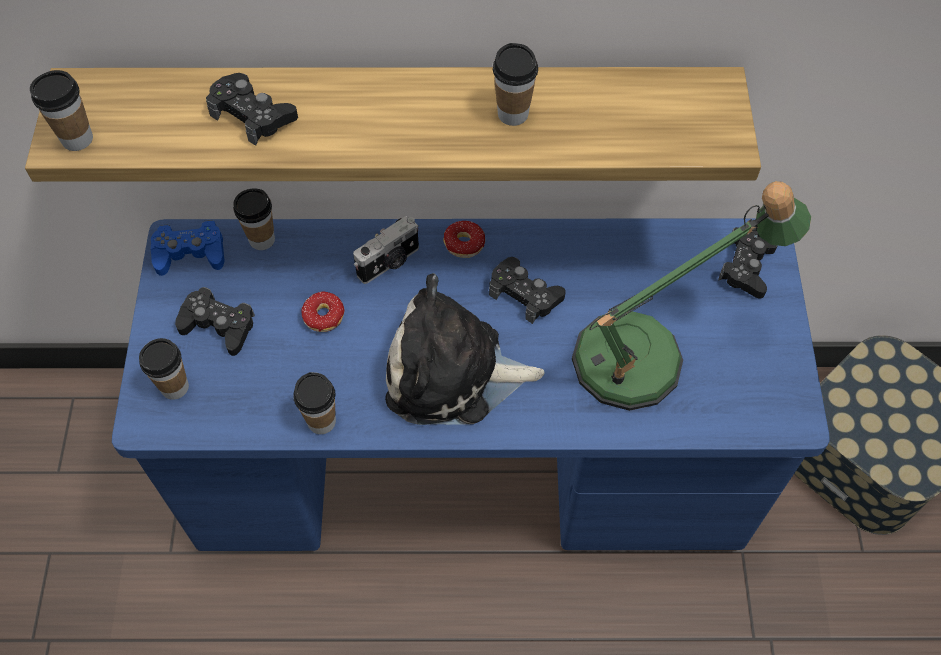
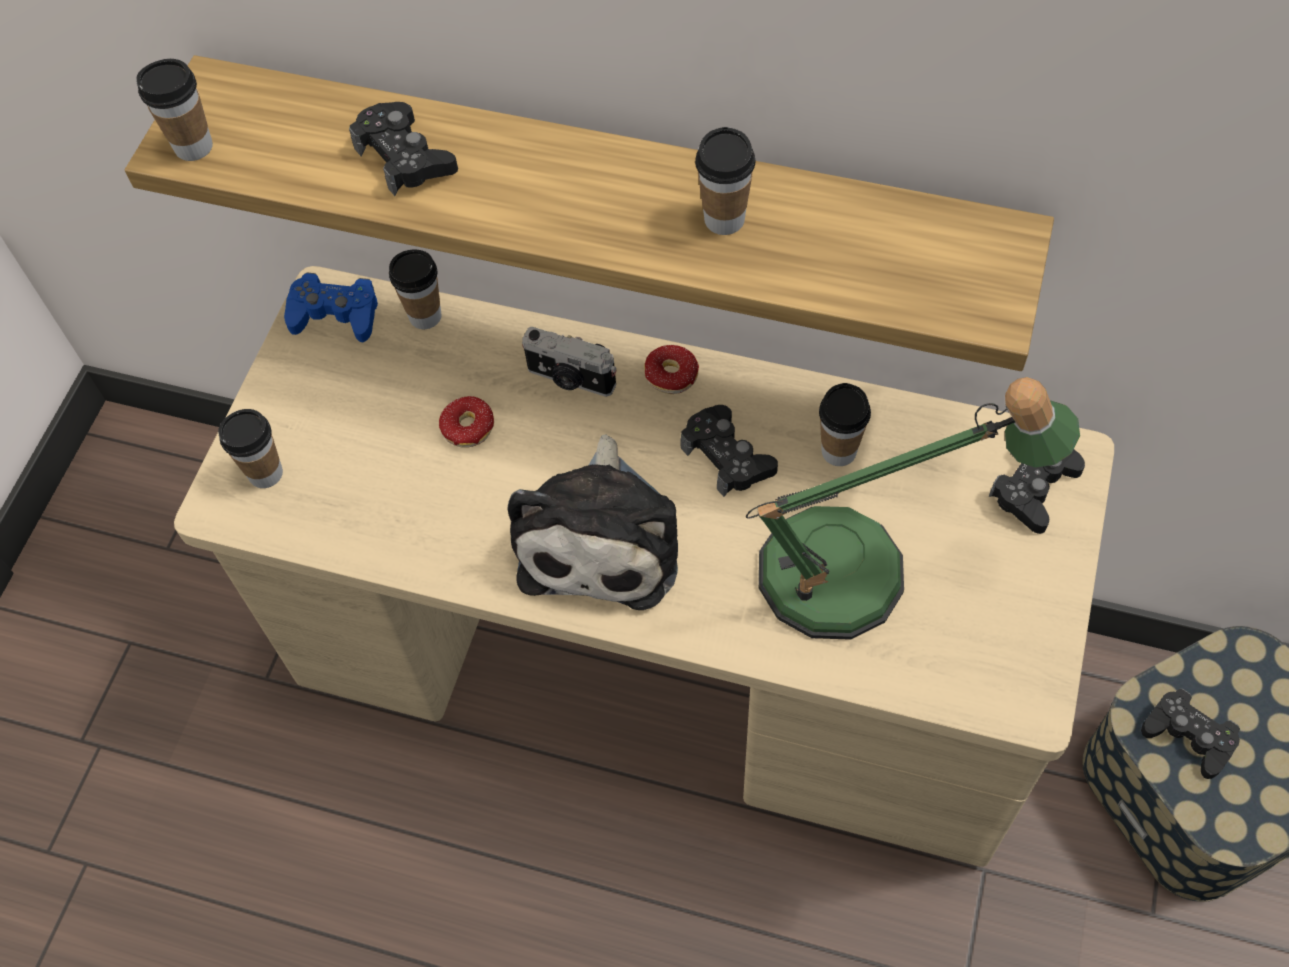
camera: 20 degrees right, 0 degrees up
(218, 325) = (340, 410): black game controller -> black game controller (1188, 736)
(321, 421) = (423, 557): cup -> cup (839, 451)
(389, 263) = (570, 379): camera -> camera turned 45 degrees clockwise
(452, 373) = (602, 536): plush toy -> plush toy turned 105 degrees counterclockwise
(470, 468) = (659, 668): blue desk -> beige desk

